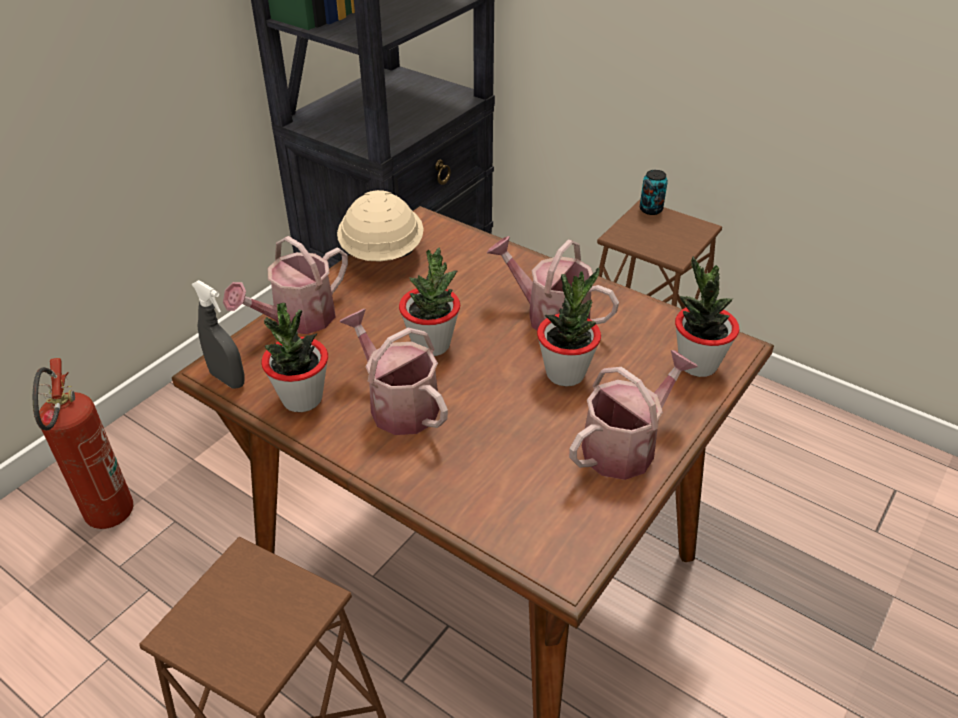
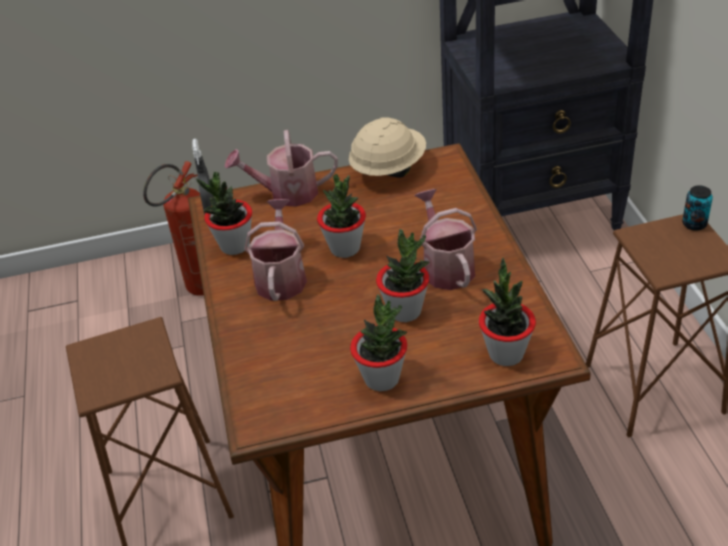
camera: 45 degrees right, 0 degrees up
(625, 446) = (382, 378): watering can -> potted plant

